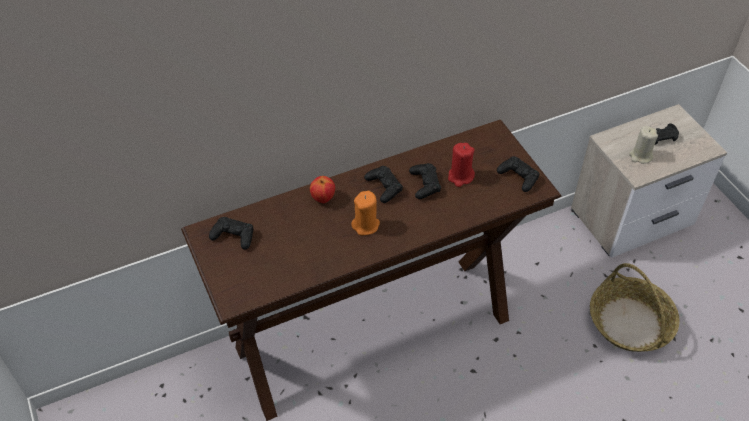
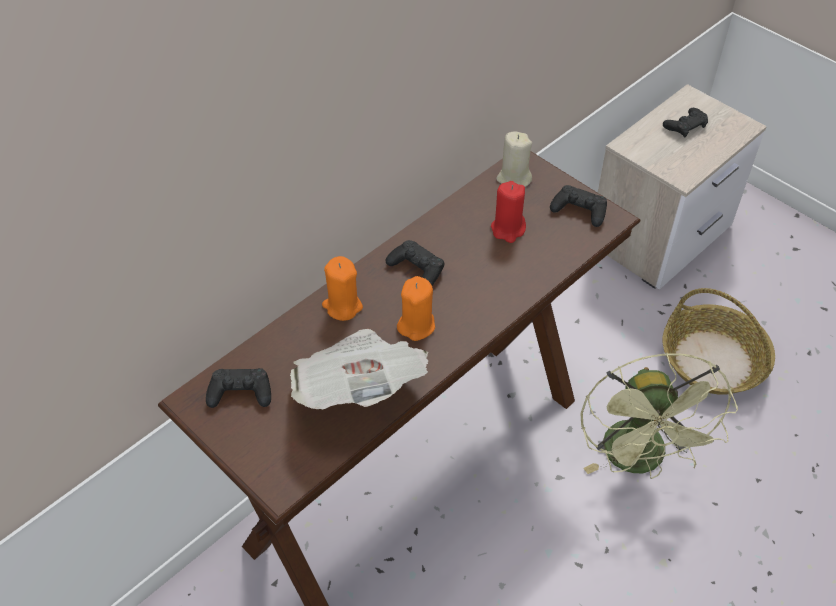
camera: 20 degrees left, 0 degrees up
(309, 256) = (359, 389): none -> newspaper
(323, 199) = (342, 306): apple -> orange candle
(425, 184) = (467, 251): black game controller -> none
(538, 378) = (640, 460): none -> green fan
(640, 156) = (675, 155): beige candle -> beige candle (513, 179)

